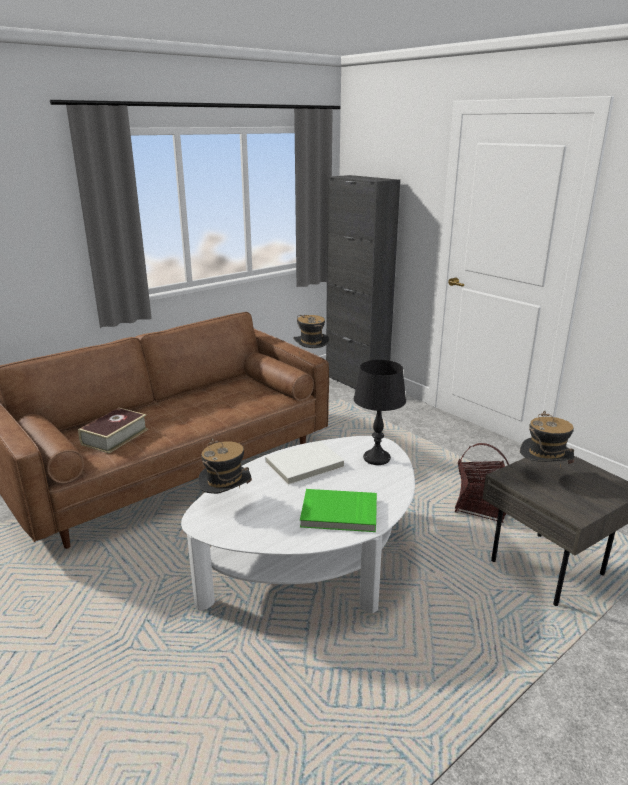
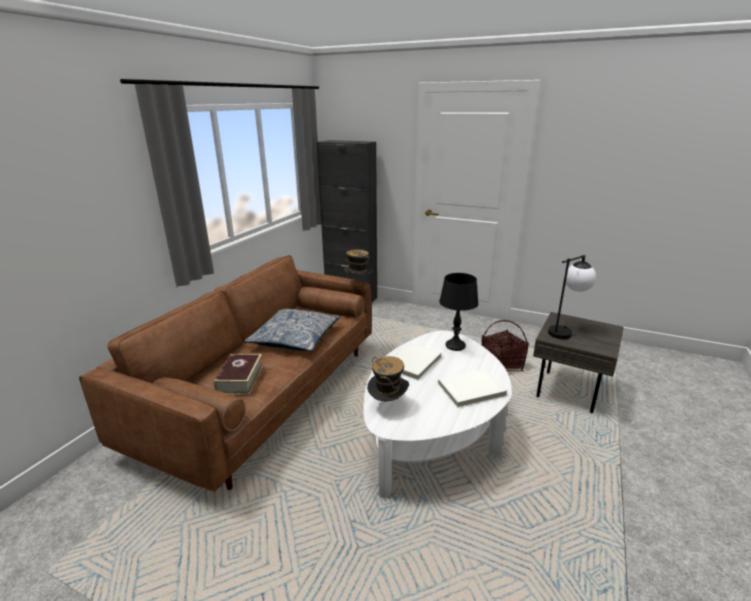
camera: 25 degrees left, 0 degrees up
(208, 408) = (295, 338): none -> pillow
(339, 514) = (472, 390): green book -> white book
(542, 475) = (565, 331): hat -> table lamp

